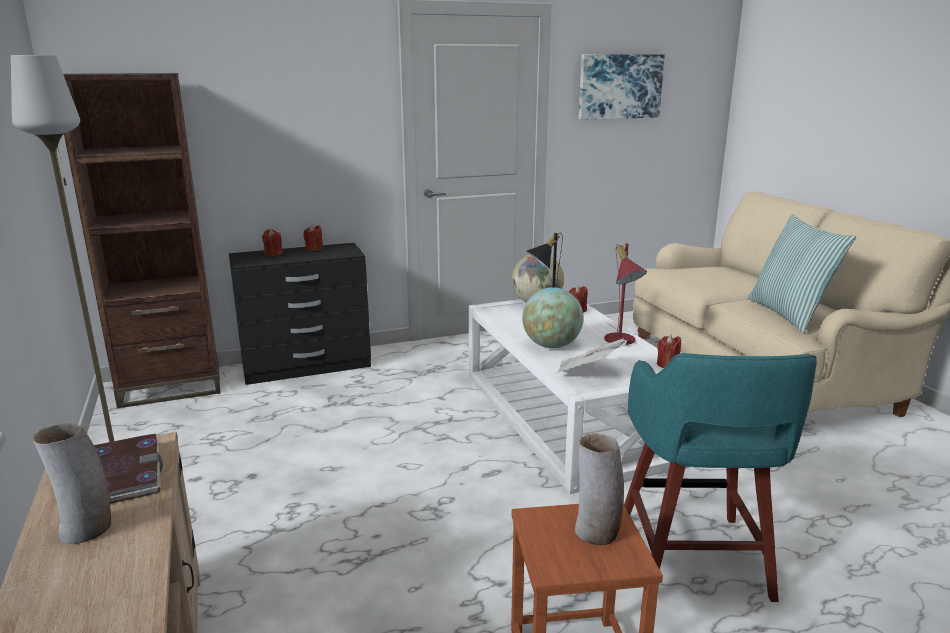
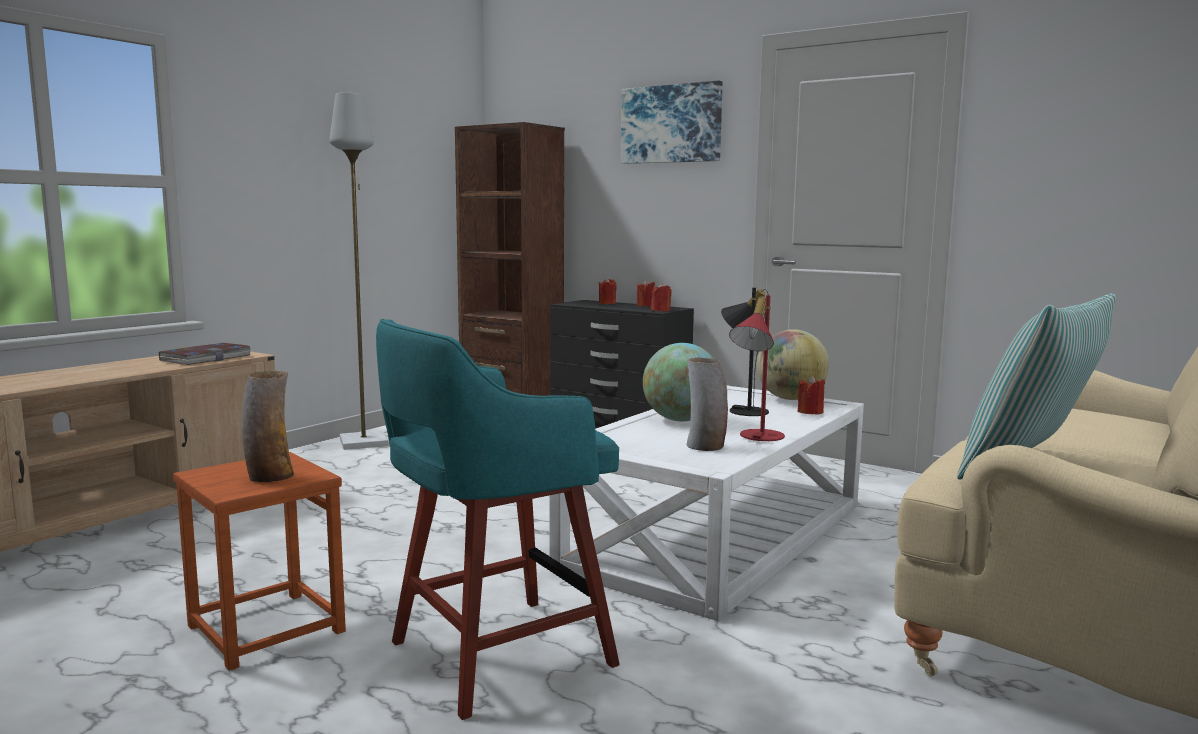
camera: 55 degrees right, 10 degrees down
(87, 529) = (136, 365): vase -> vase (705, 446)
(588, 372) = (632, 438): newspaper -> none
(619, 86) = (1093, 121): picture -> picture (671, 124)
(667, 364) = (727, 460): red candle -> red candle (660, 310)

